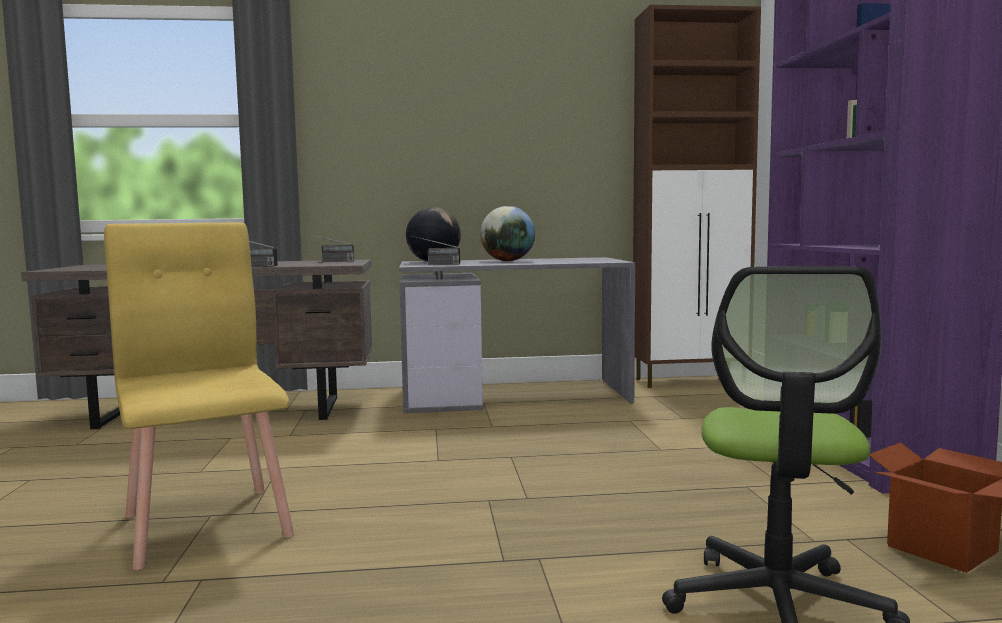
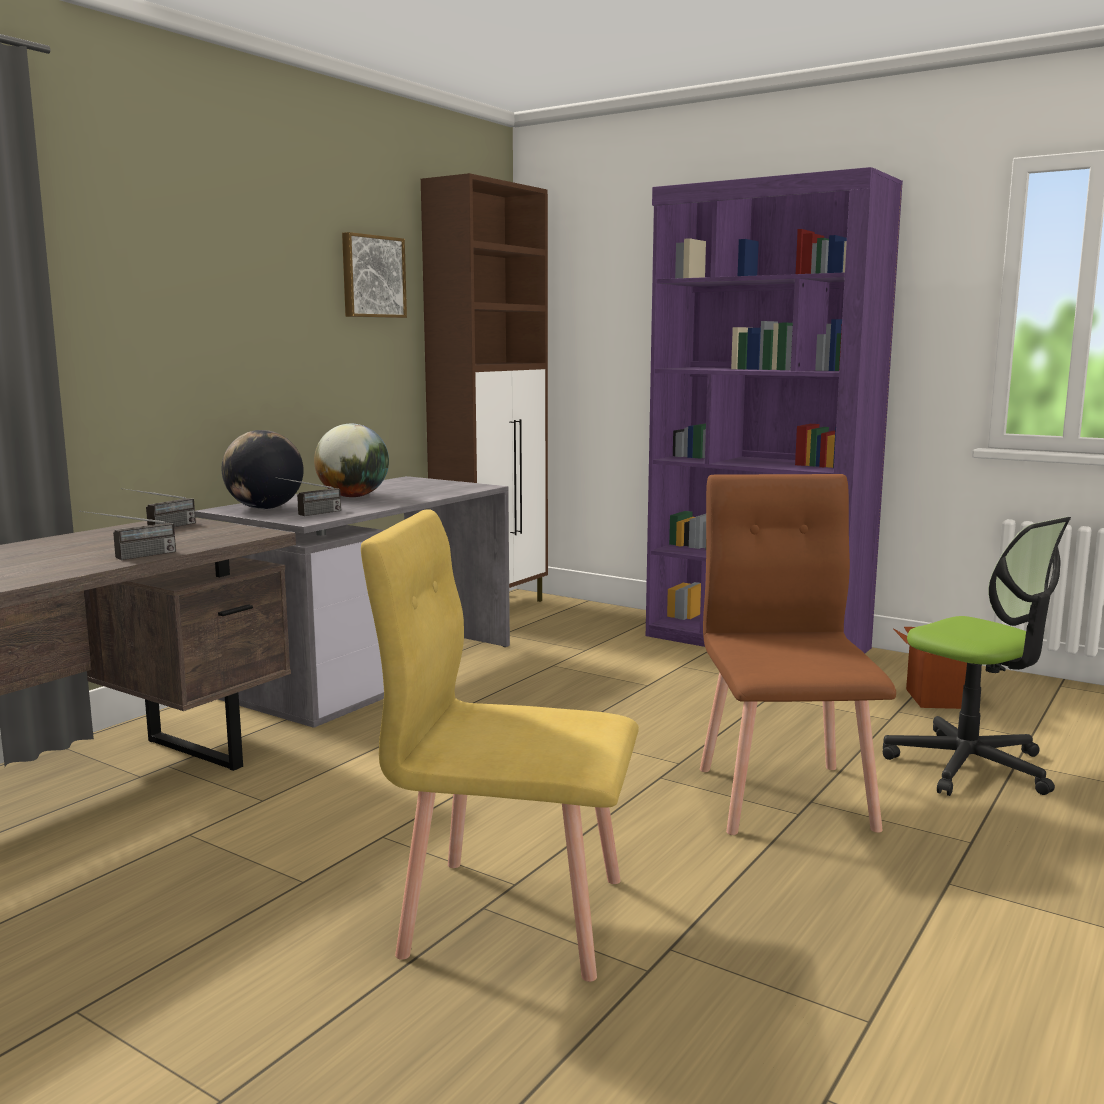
camera: 50 degrees left, 5 degrees up
(530, 547) = (785, 797): none -> brown chair
(578, 100) = (372, 276): none -> picture

